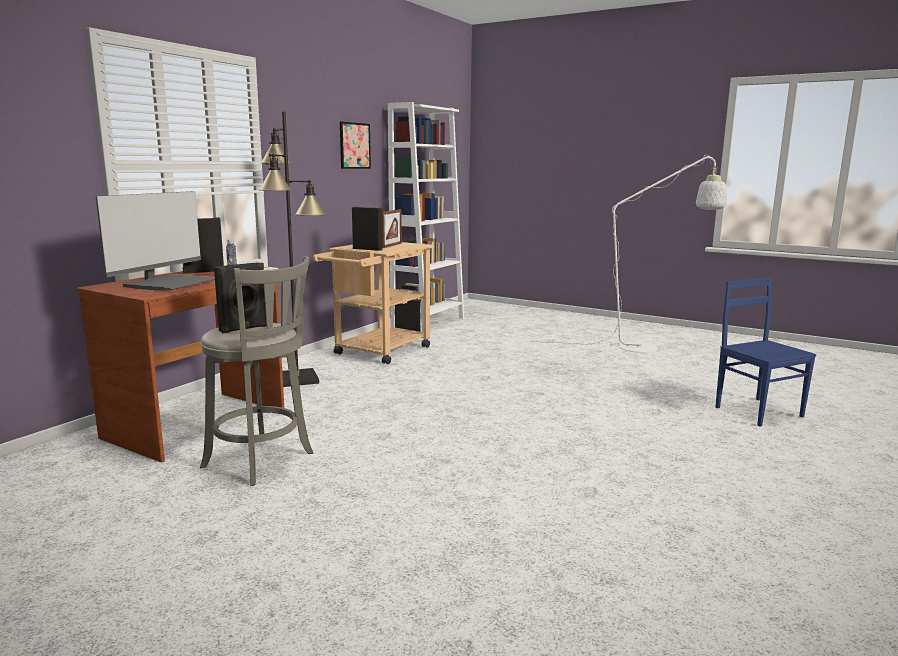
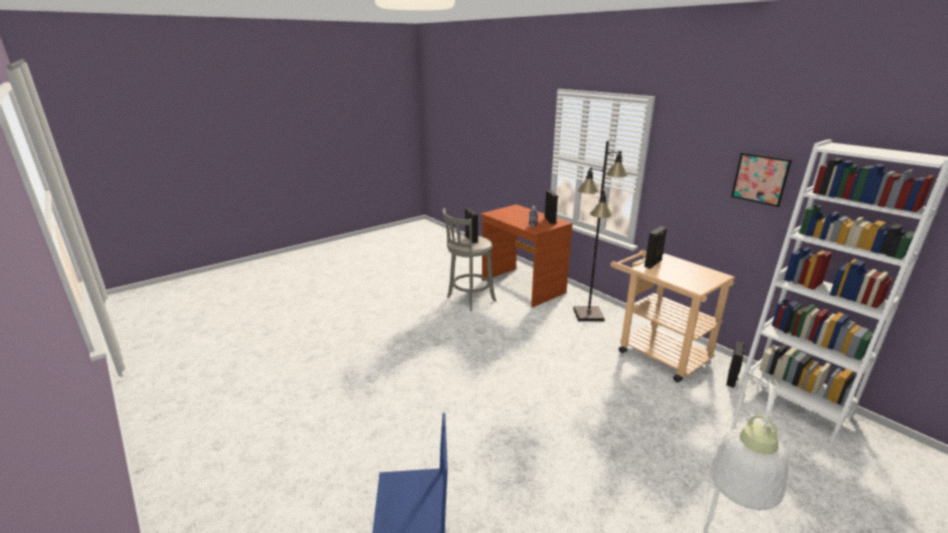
camera: 110 degrees right, 10 degrees up
(169, 284) = (514, 215): monitor -> none
(392, 245) = (683, 275): picture frame -> none

